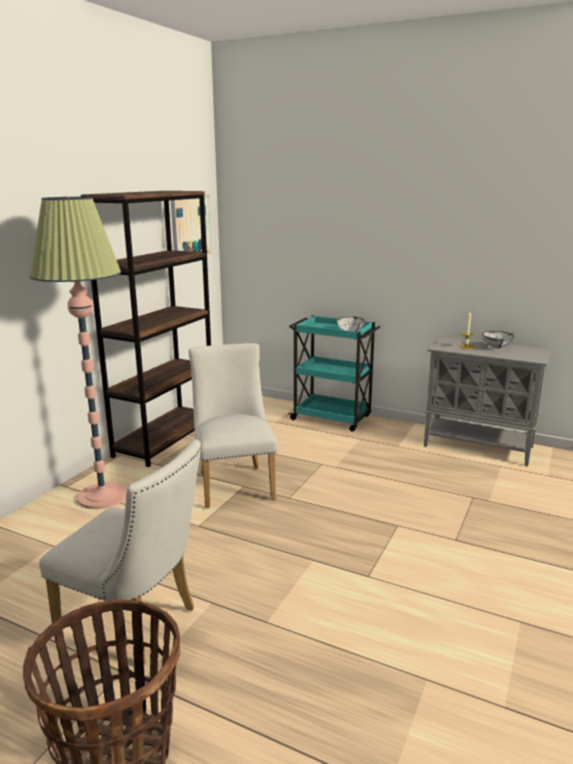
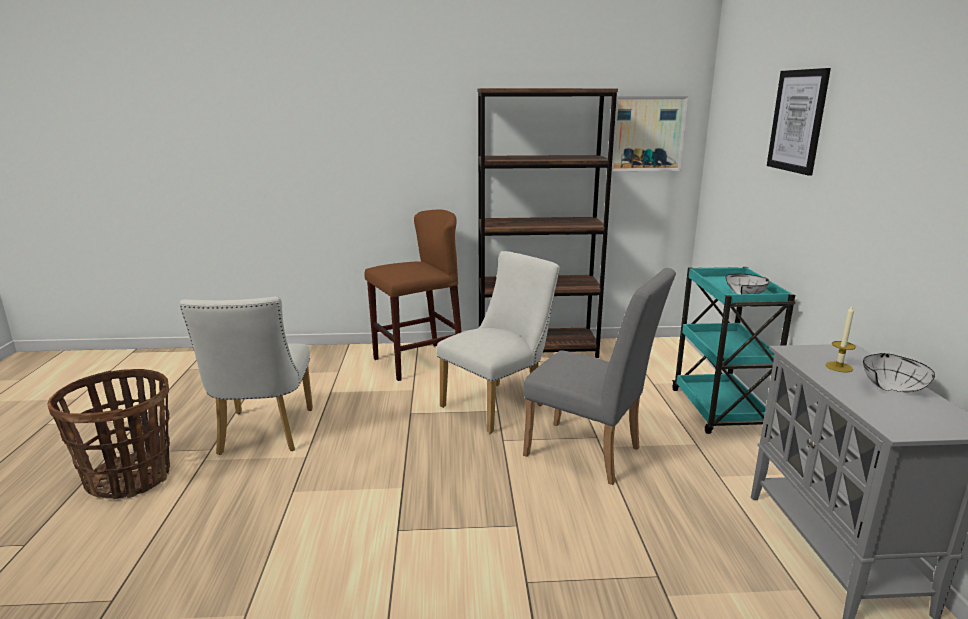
camera: 60 degrees right, 0 degrees up
(102, 496) = (417, 361): floor lamp -> brown stool
(340, 473) = (590, 454): none -> grey chair
(344, 211) = (797, 121): none -> picture

